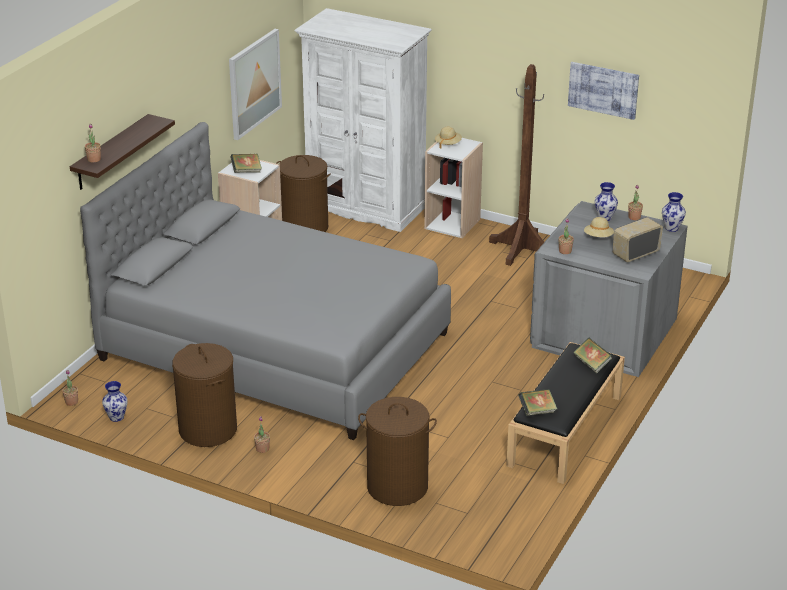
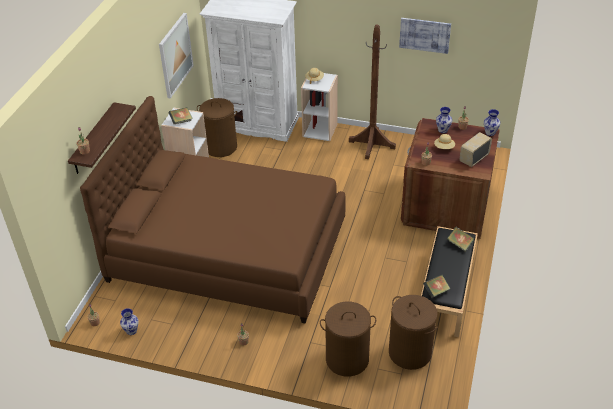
camera: 10 degrees left, 10 degrees up
(208, 430) = (200, 331): brown laundry basket -> brown laundry basket (410, 352)
(275, 346) = (228, 250): grey bed -> brown bed
(603, 332) = (446, 205): grey dresser -> brown dresser

